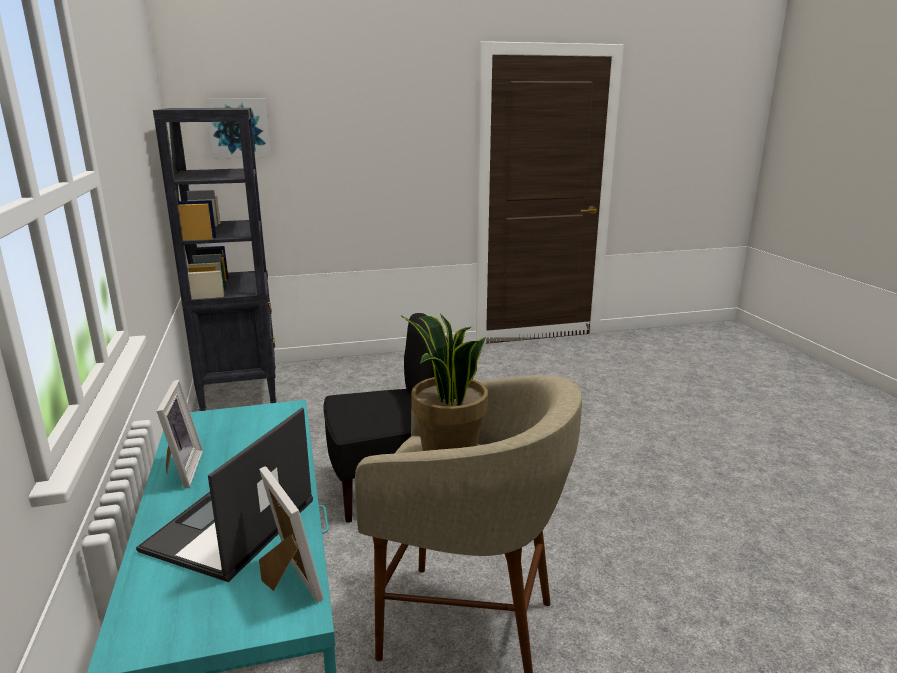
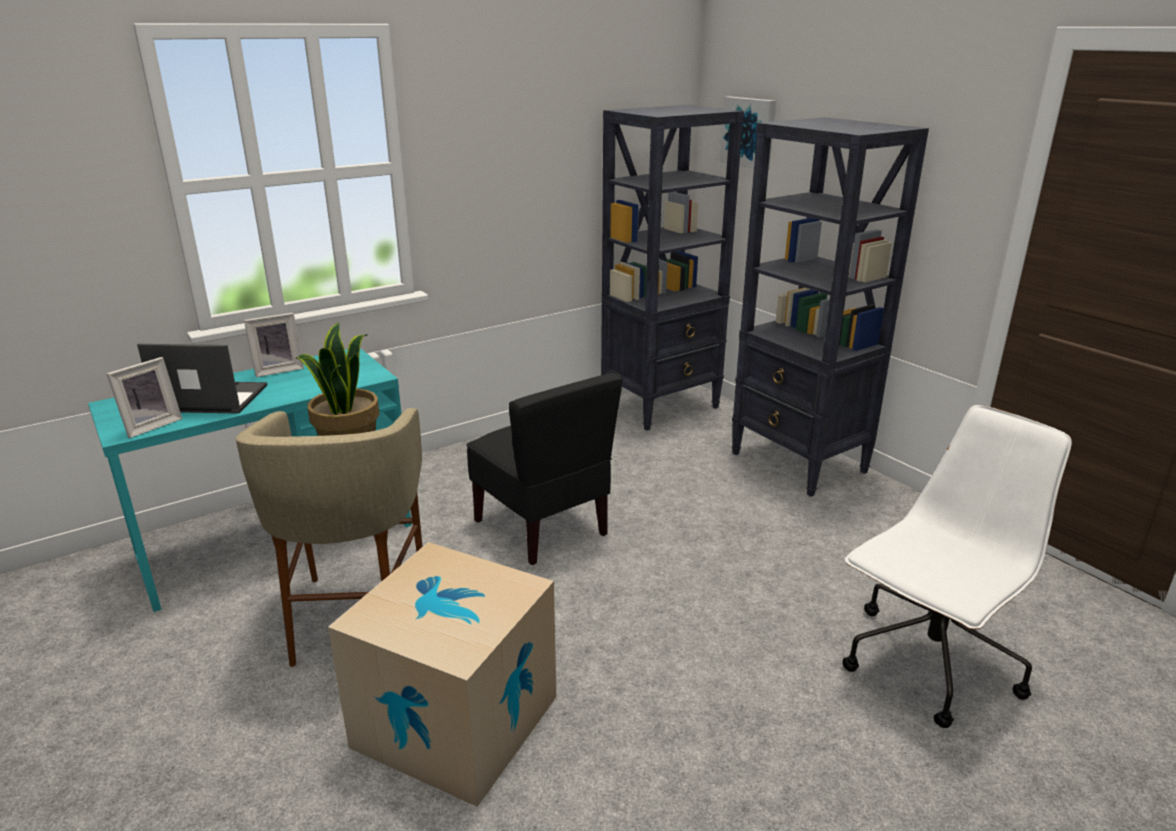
camera: 70 degrees right, 5 degrees up
(389, 367) = (799, 463): none -> black bookcase
(615, 393) = (928, 665): none -> white office chair
(634, 576) = (456, 721): none -> cardboard box

